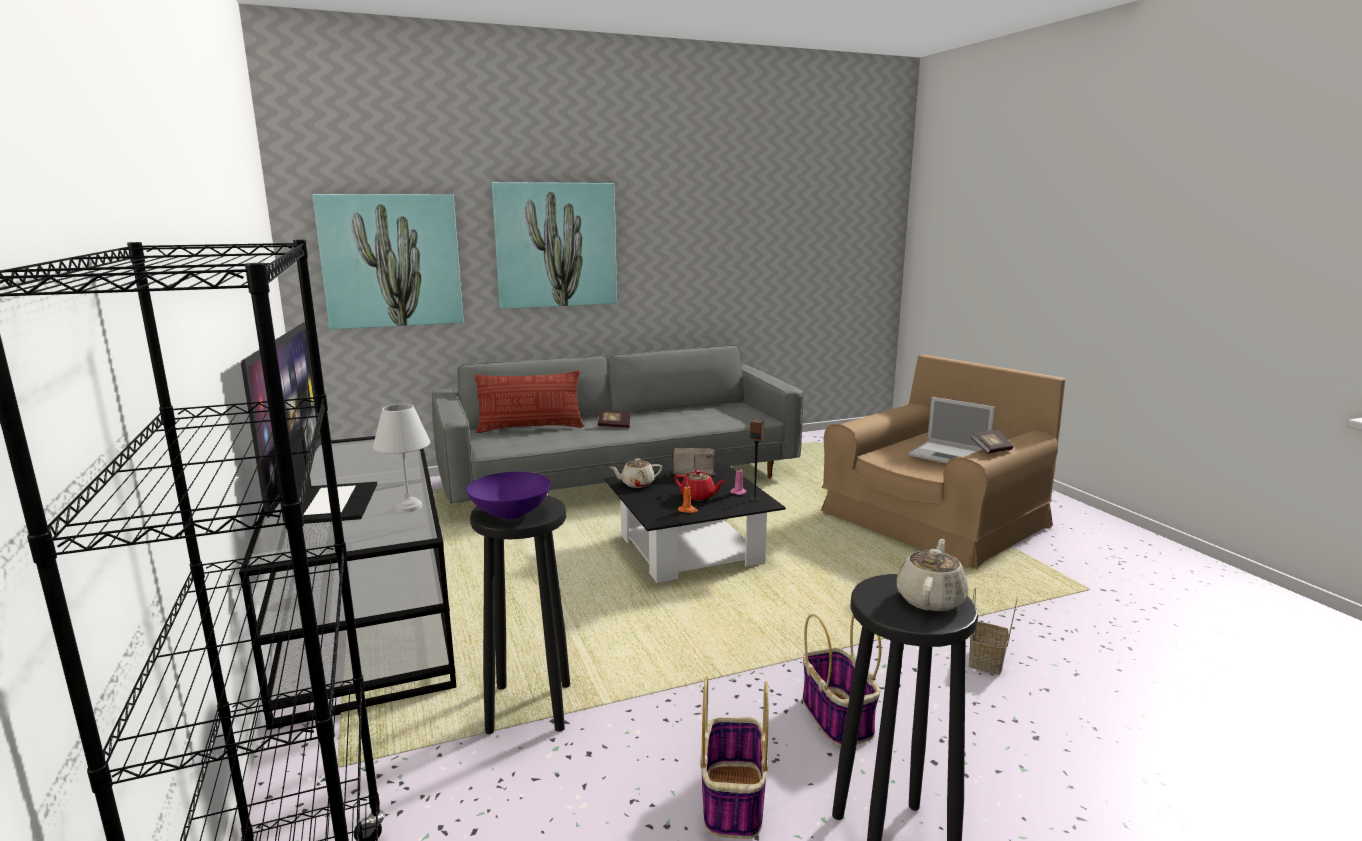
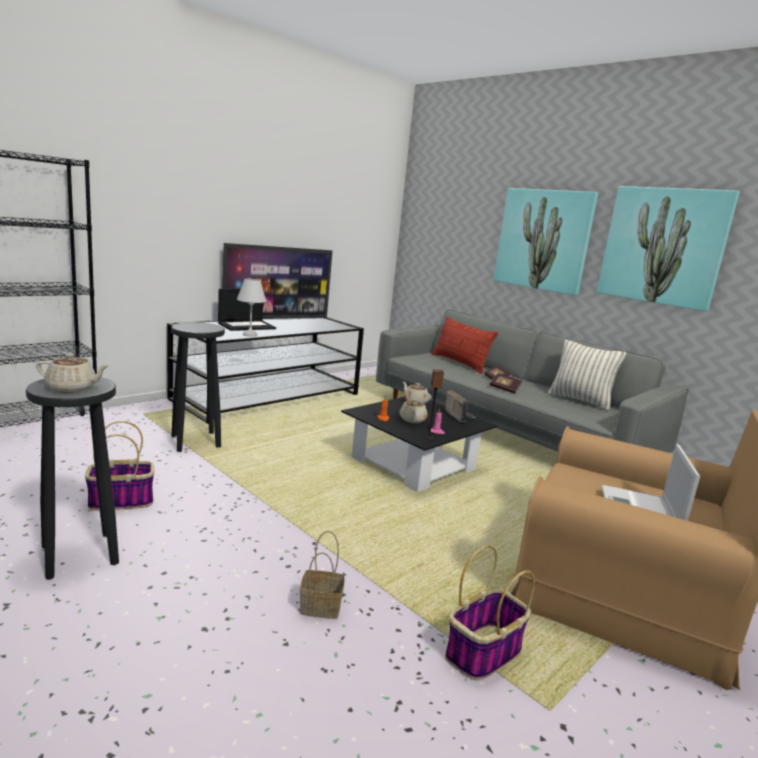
camera: 65 degrees right, 0 degrees up
(391, 261) = (446, 237): picture -> picture (663, 246)
(509, 514) = (190, 326): purple bowl -> none
(694, 411) = (580, 401): none -> pillow
(698, 496) = (412, 420): red teapot -> beige teapot
(838, 718) = (209, 532): basket -> basket (483, 654)
(991, 450) = (598, 498): book -> book (505, 389)

